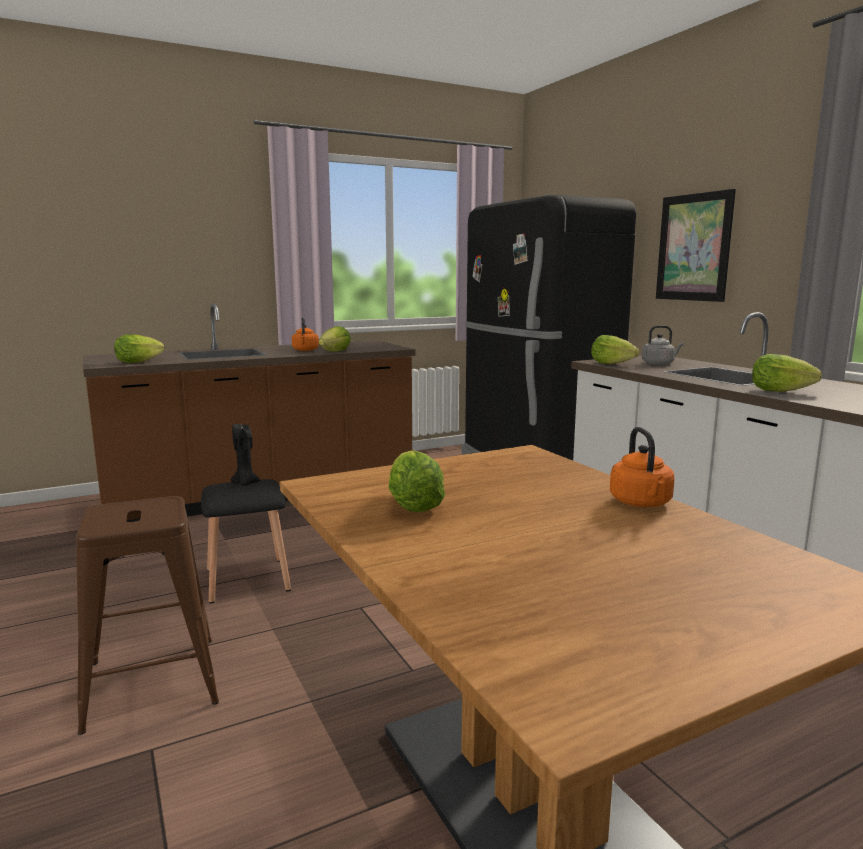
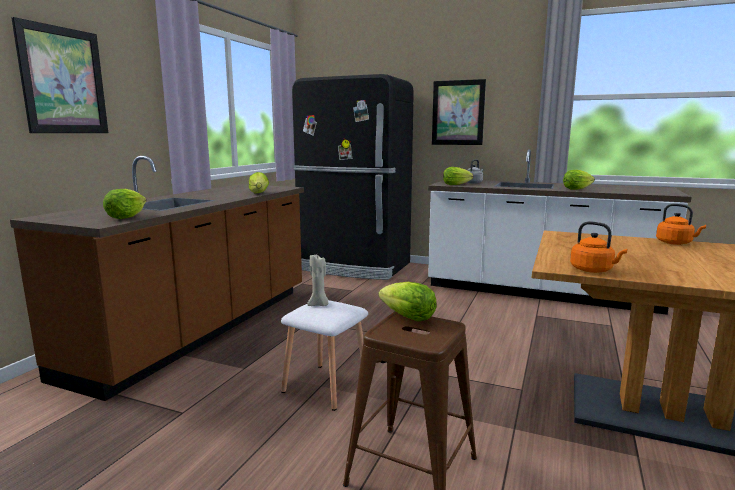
camera: 40 degrees left, 0 degrees up
(164, 231) = (63, 81): none -> picture
(245, 483) = (319, 305): black candle -> beige candle
(249, 579) = (326, 385): black stool -> white stool
(305, 350) = (228, 194): orange kettle -> orange kettle (593, 270)
(413, 505) = (628, 264): lettuce -> lettuce (408, 318)

